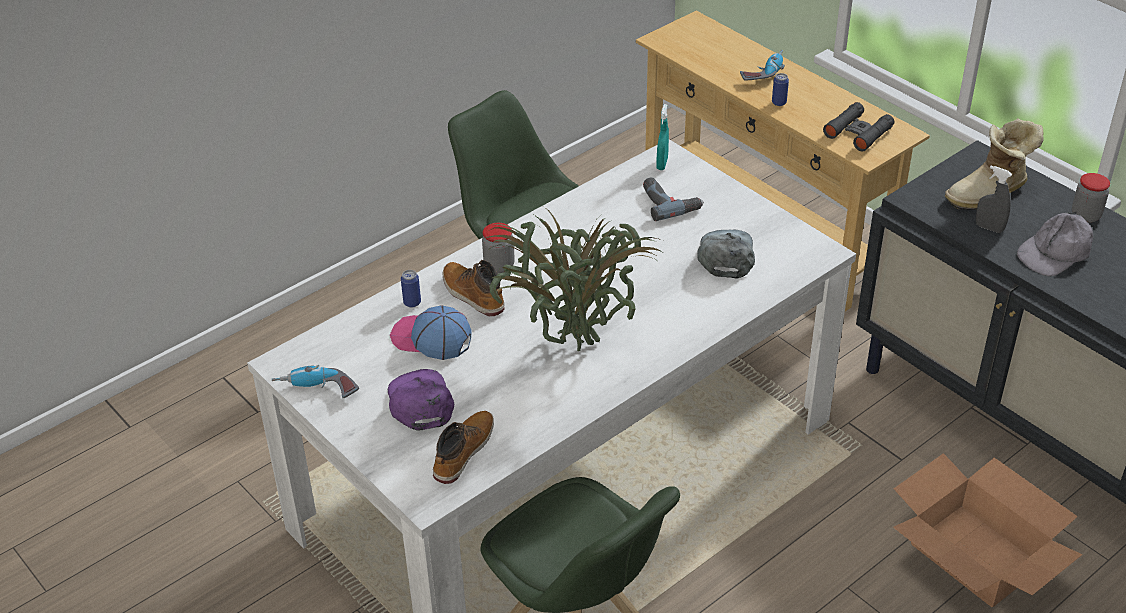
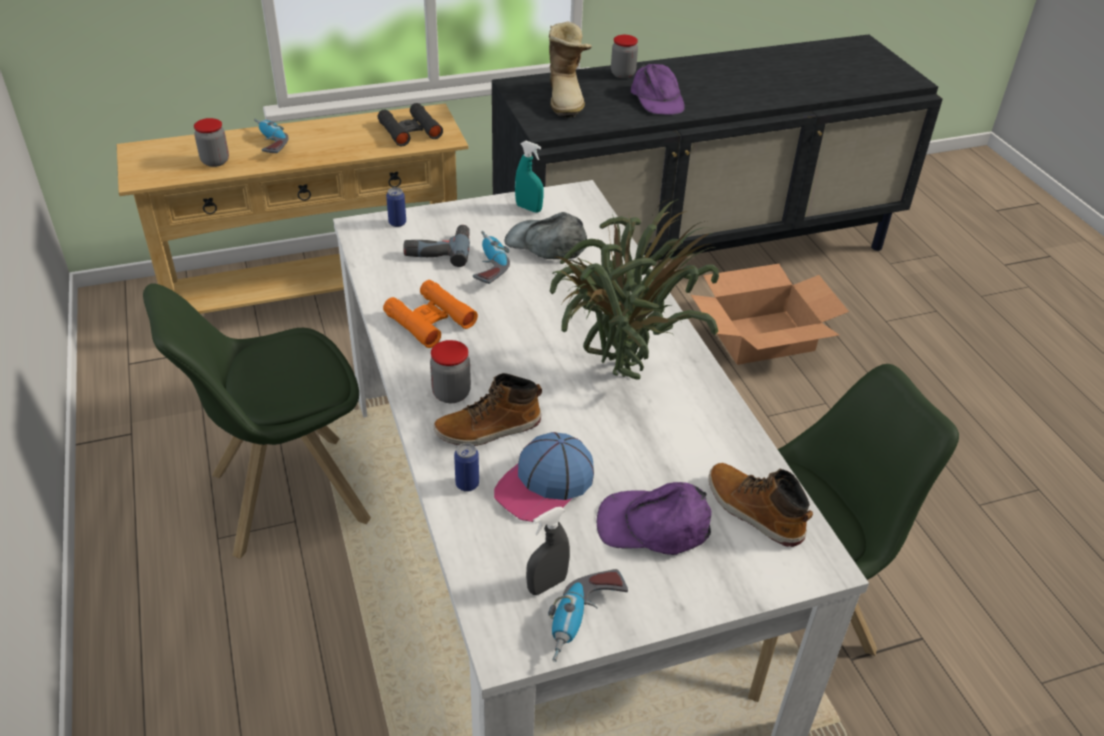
camera: 70 degrees left, 0 degrees up
(575, 228) = (430, 320): none -> orange binoculars
(662, 164) = (372, 234): turquoise spray bottle -> turquoise spray bottle (528, 208)
(668, 233) = (487, 265): none -> power drill
(714, 60) = (215, 161): none -> jar
(779, 102) = (324, 151): can -> can (397, 223)
(989, 228) = (608, 113): grey spray bottle -> grey spray bottle (547, 584)
(1055, 252) = (657, 99): grey cap -> purple cap

